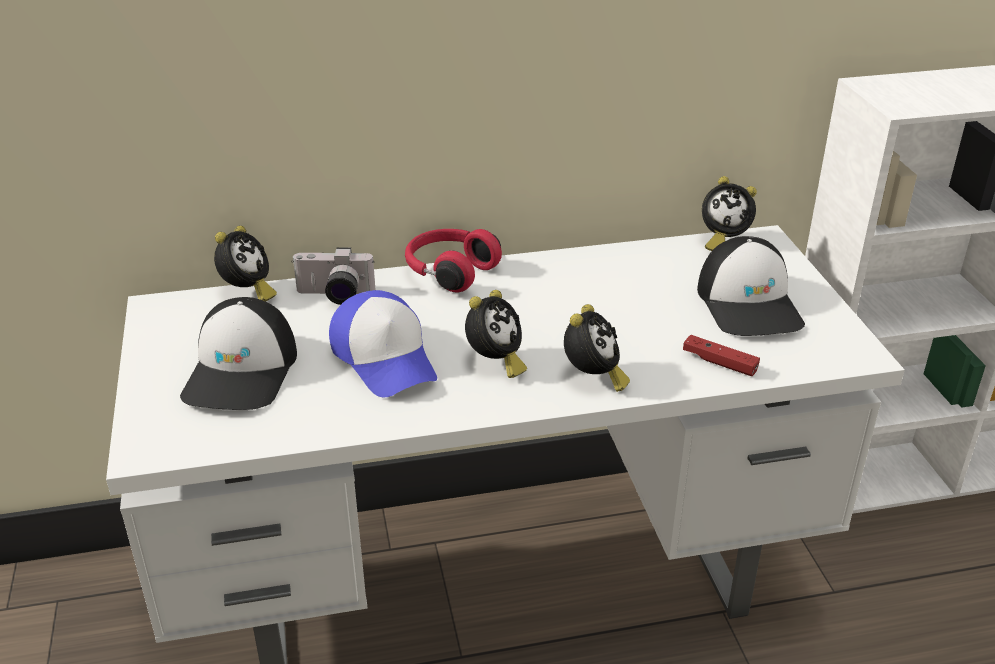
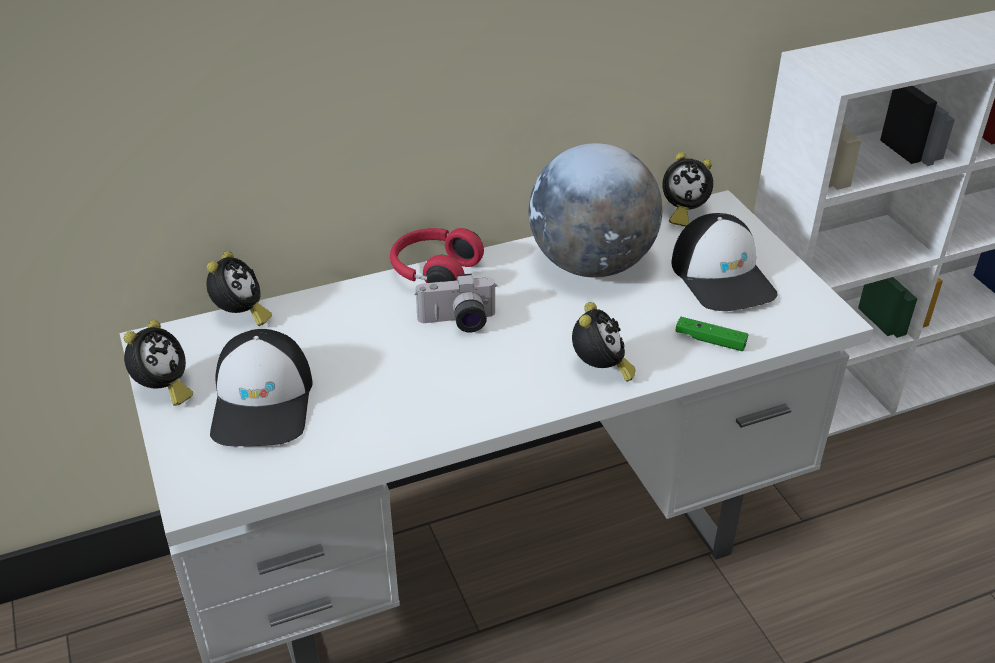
camera: 10 degrees left, 5 degrees up
(334, 296) = (329, 310): camera -> camera (458, 322)
(385, 358) = (399, 371): cap -> none
(495, 362) = (504, 364): alarm clock -> alarm clock (163, 389)
(613, 280) = (591, 264): none -> globe
(719, 362) = (710, 340): red game controller -> green game controller

